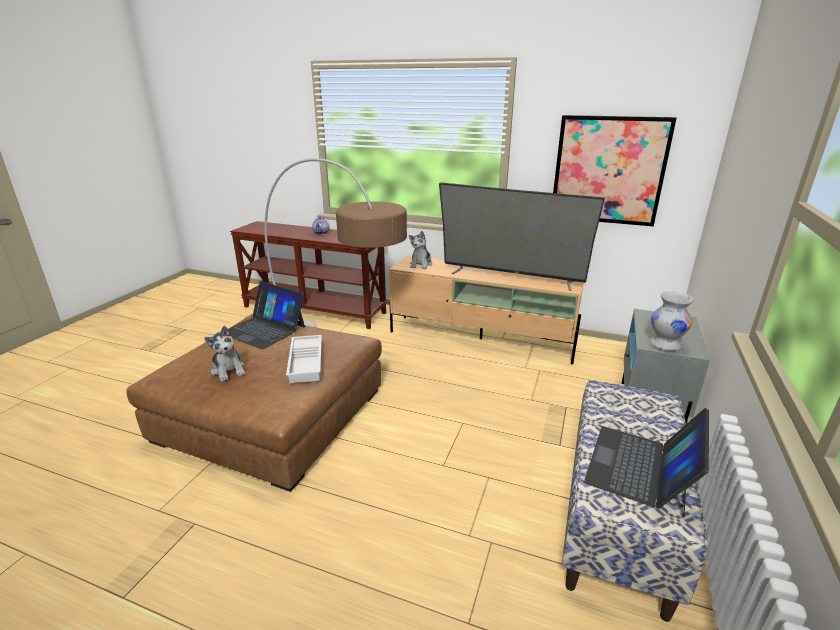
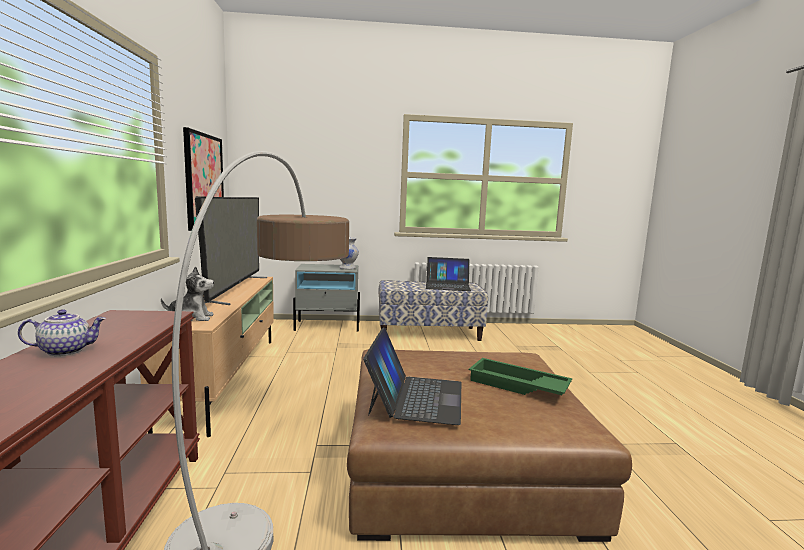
camera: 115 degrees left, 15 degrees down
(228, 370) = (517, 386): plush toy -> green tray
(307, 362) = (453, 357): white tray -> none

